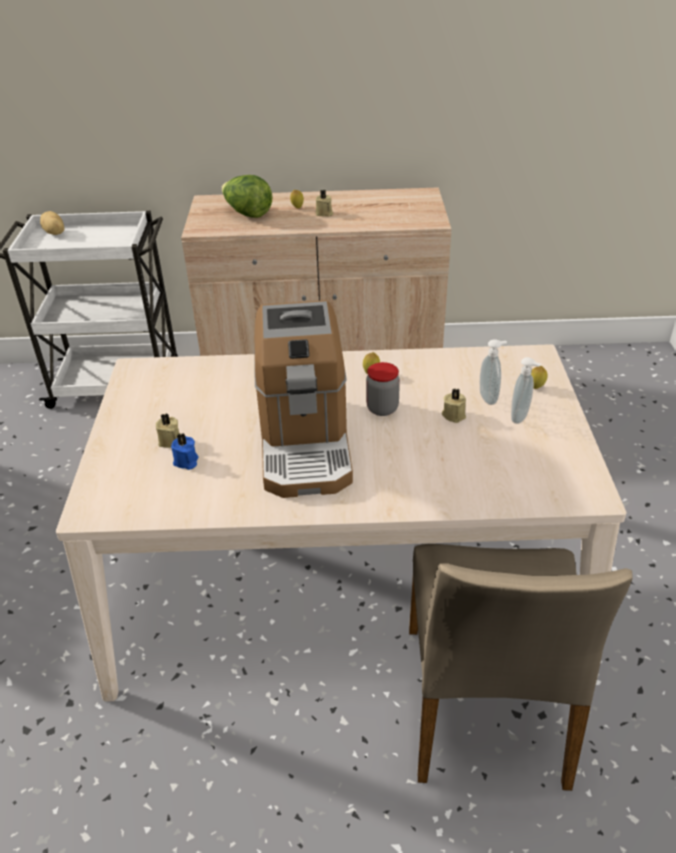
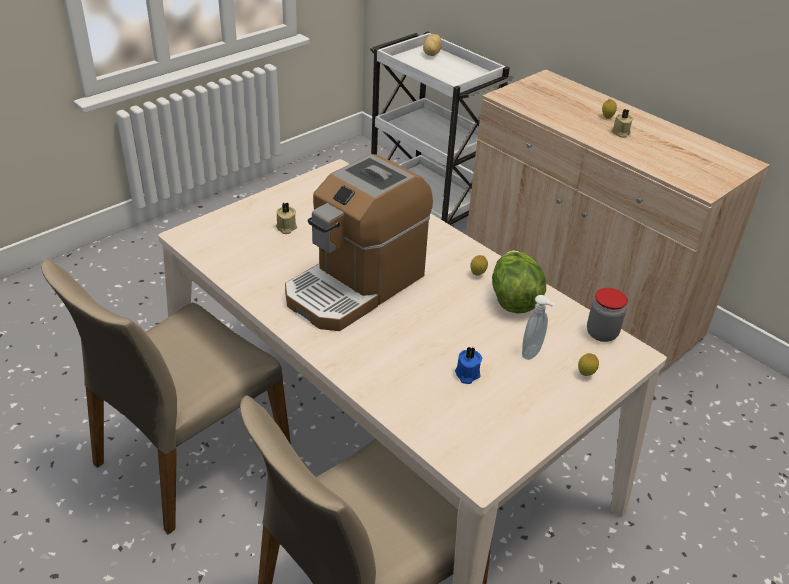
camera: 45 degrees right, 0 degrees up
(186, 462) = (274, 246): blue candle -> blue candle (466, 374)
(203, 737) = (189, 454): none -> beige chair
(247, 214) = (559, 102): lettuce -> lettuce (514, 299)
(382, 408) = (442, 302): jar -> jar (601, 333)
(454, 414) = (484, 344): beige candle -> none
(521, 417) = (530, 384): soap dispenser -> none

